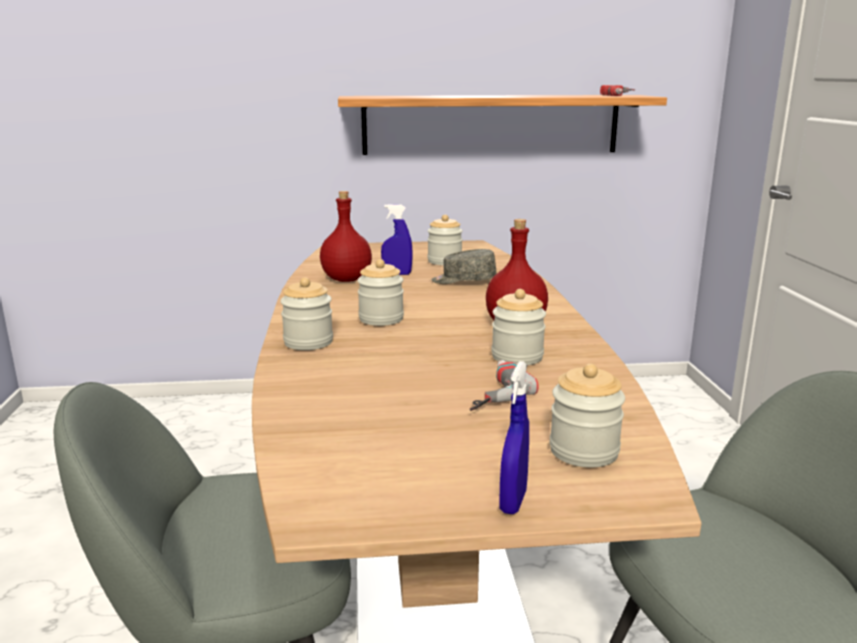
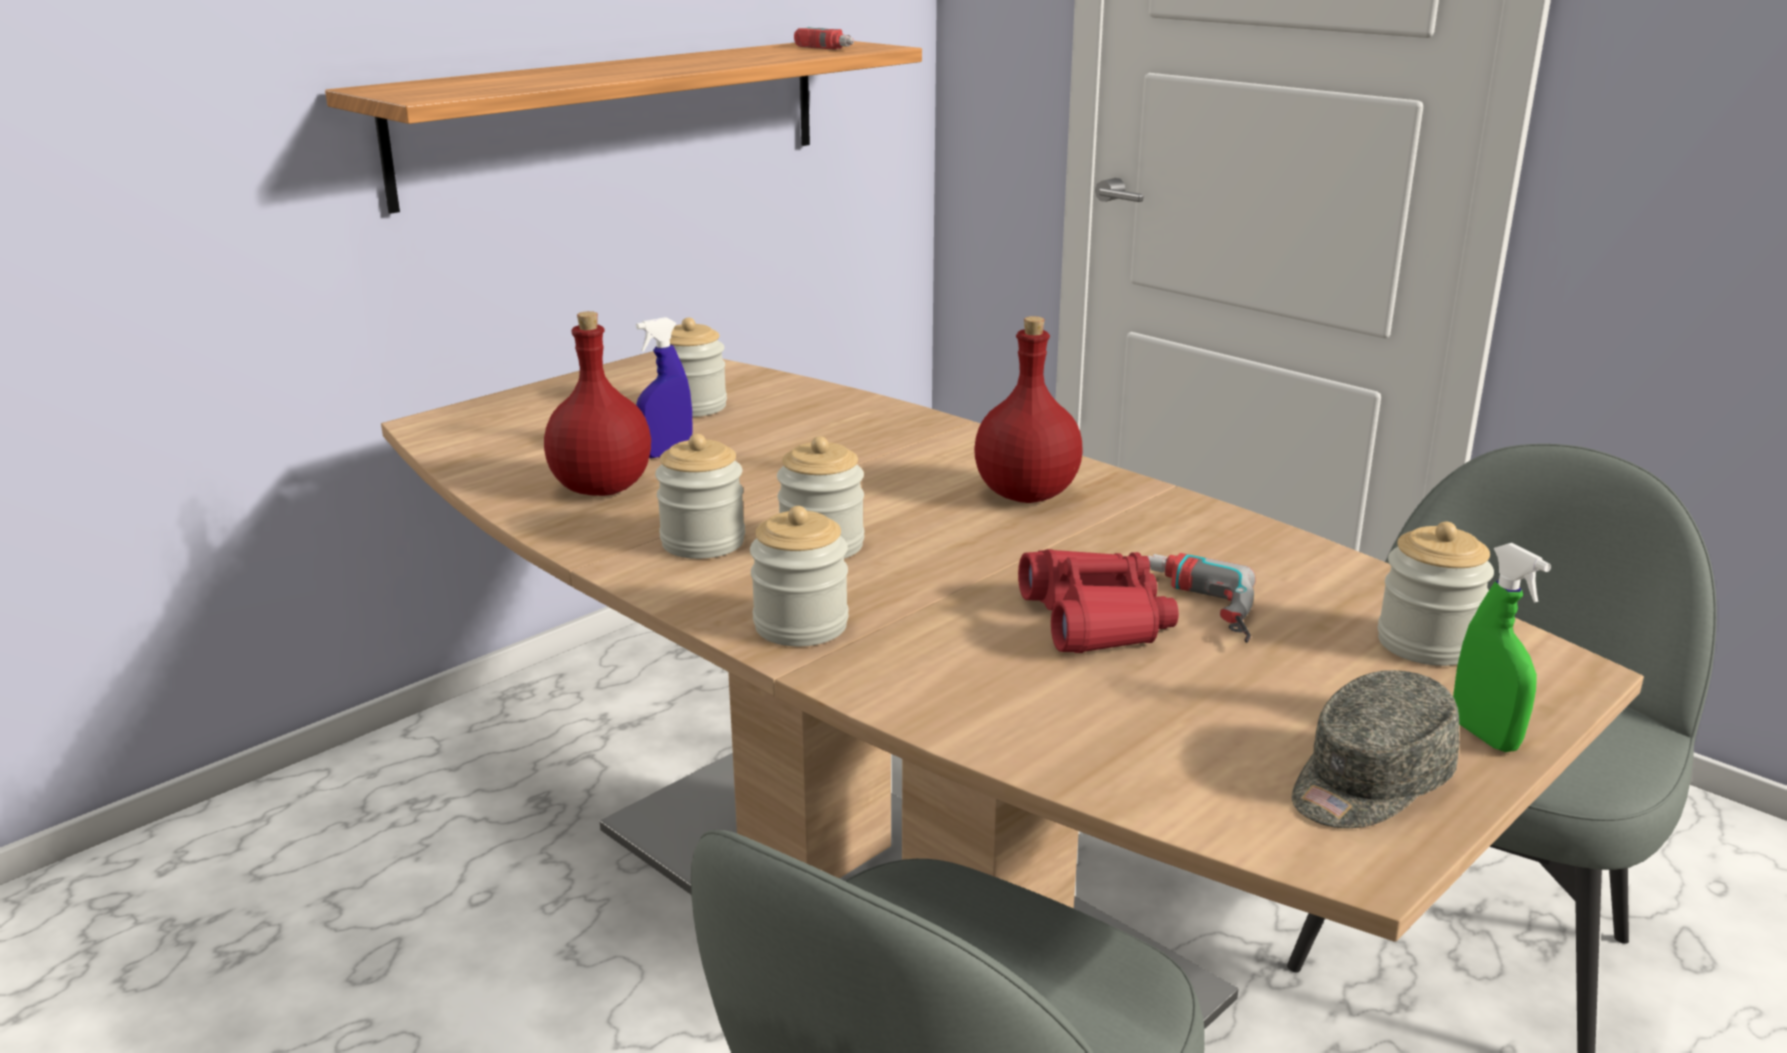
camera: 40 degrees left, 5 degrees up
(429, 380) = (1096, 621): none -> red binoculars
(463, 280) = (799, 437): grey cap -> grey cap (1368, 784)
(513, 502) = (1484, 736): blue spray bottle -> green spray bottle
(517, 357) = (1123, 543): jar -> jar (703, 542)

